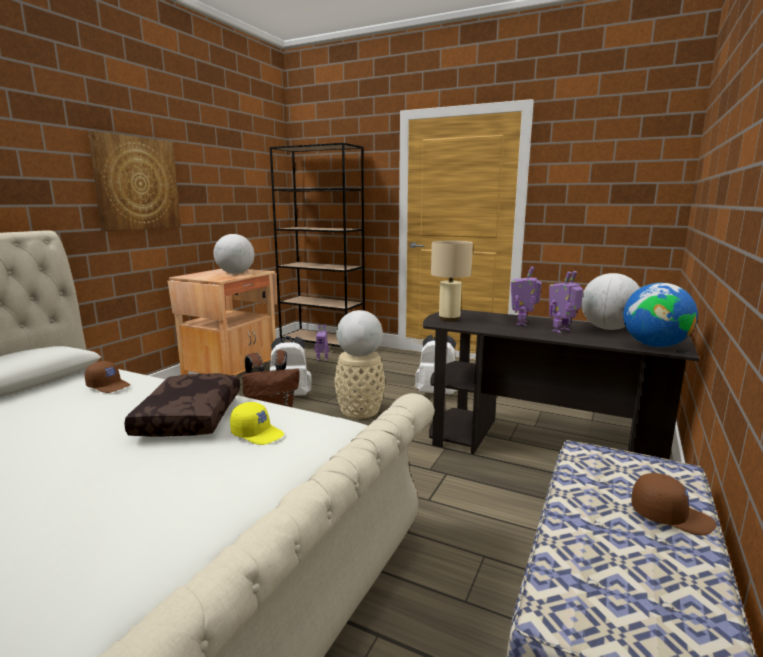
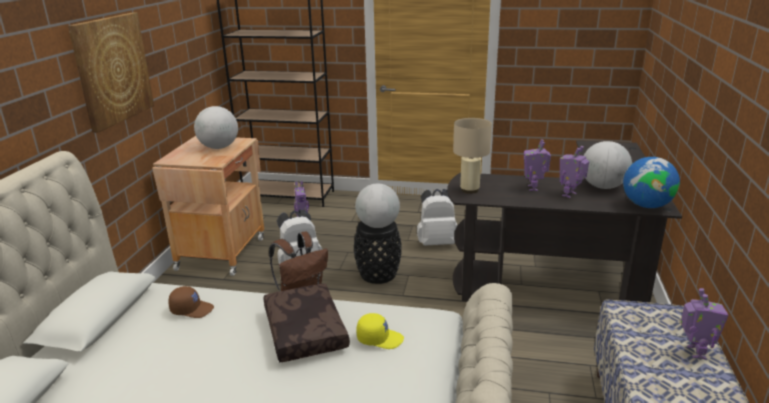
camera: 15 degrees left, 10 degrees up
(360, 411) = (378, 274): beige stool -> black stool
(670, 516) = (695, 352): brown cap -> toy robot

